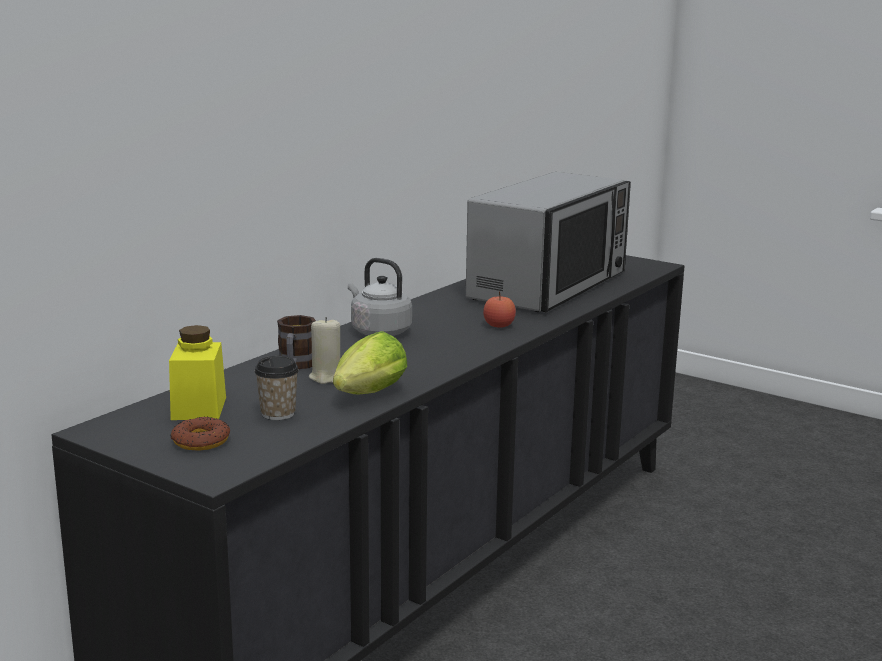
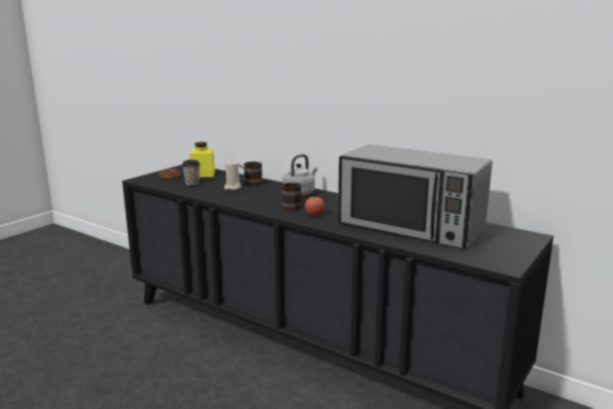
camera: 90 degrees right, 0 degrees up
(367, 395) = (208, 193): lettuce -> none
(455, 336) = (293, 206): none -> mug

